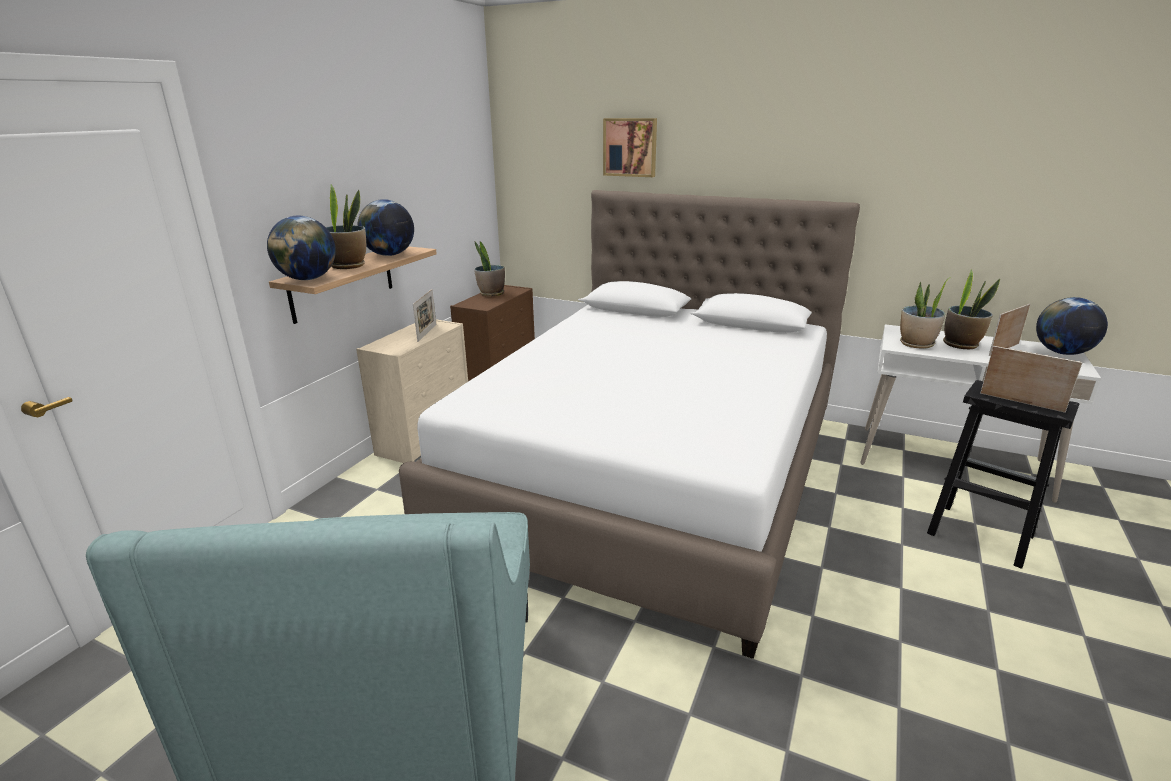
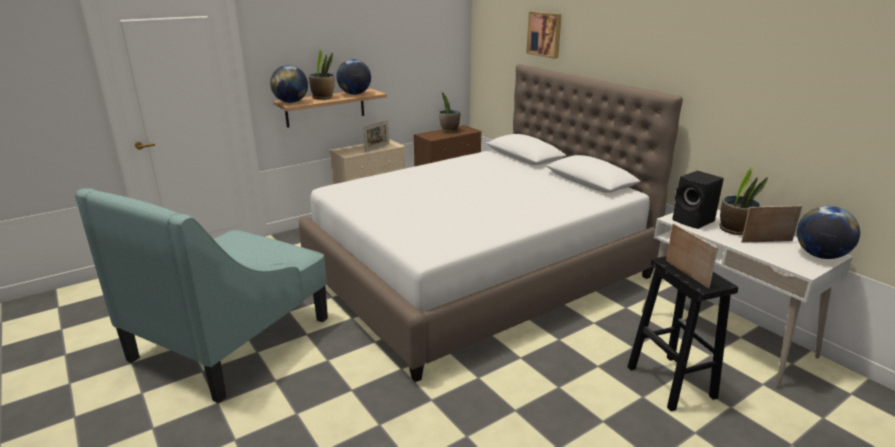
camera: 30 degrees right, 0 degrees up
(916, 344) = (694, 221): potted plant -> black speaker

